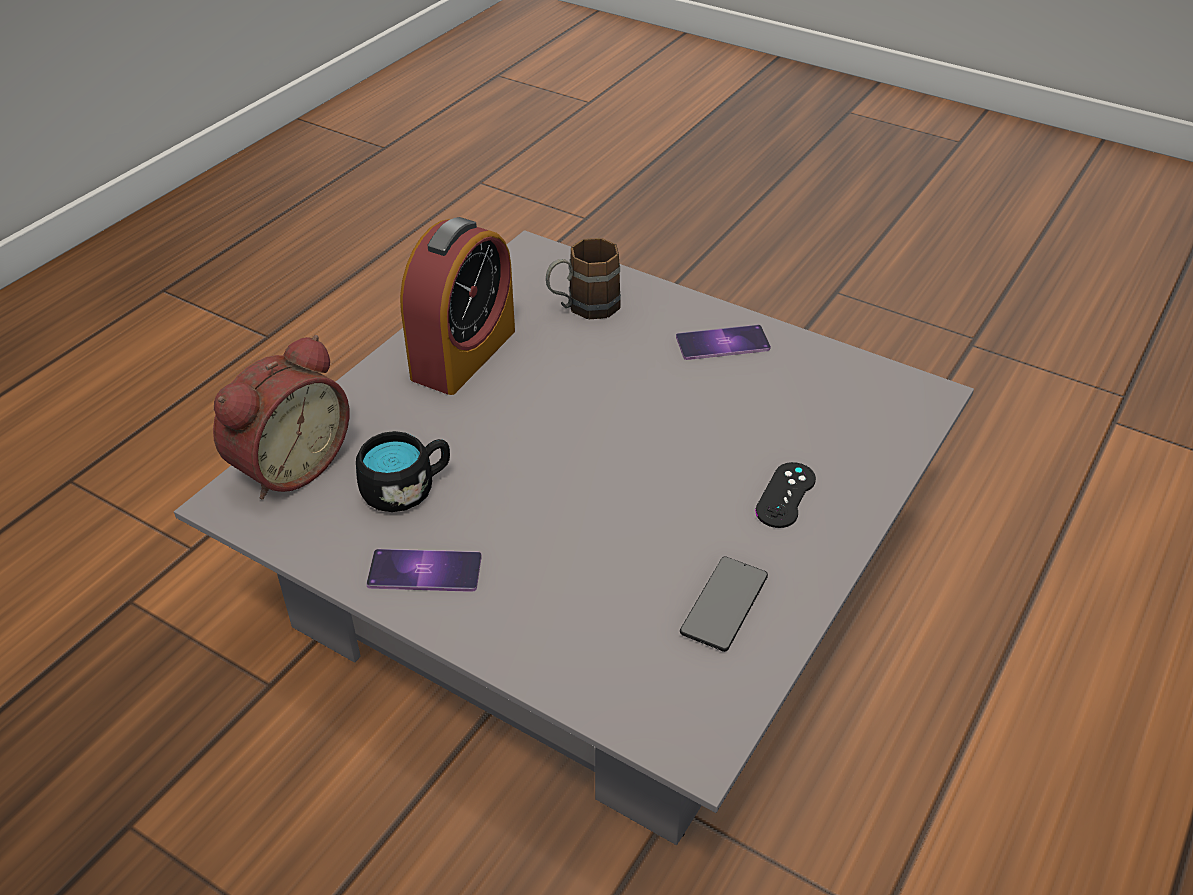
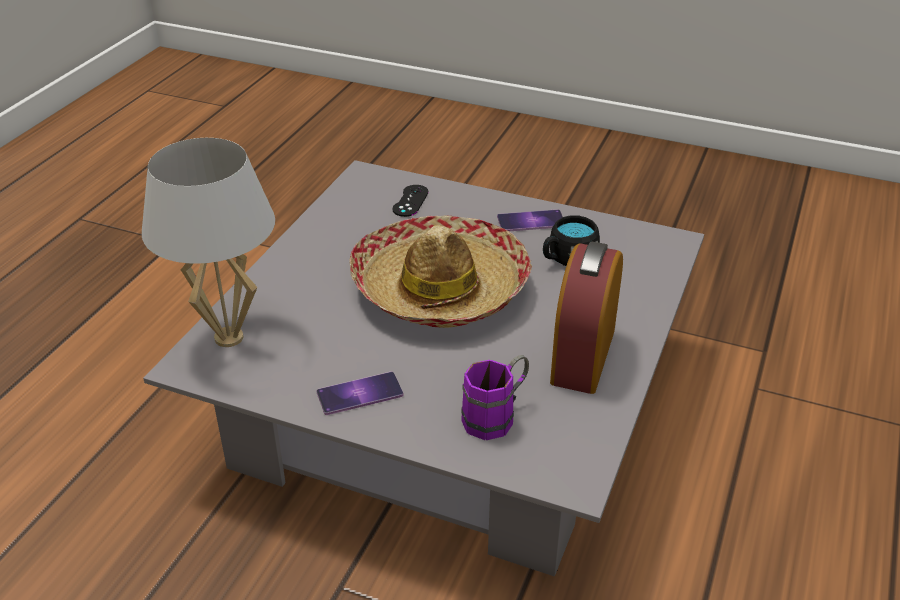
camera: 170 degrees right, 5 degrees down
(288, 465) = (655, 263): alarm clock -> none
(583, 308) = (496, 415): brown mug -> purple mug
(605, 462) = (440, 288): none -> hat
(724, 605) = (353, 224): phone -> none
(785, 495) = (312, 281): black game controller -> black game controller (410, 201)
(885, 424) = (229, 337): none -> white table lamp

